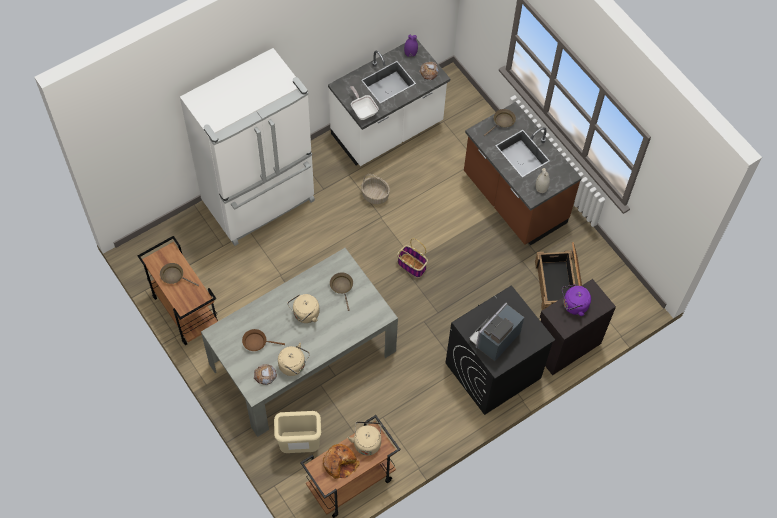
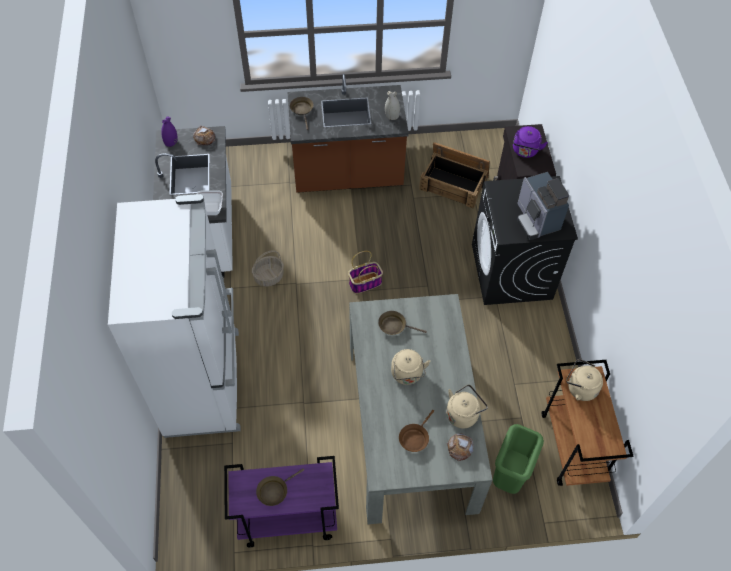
camera: 60 degrees left, 5 degrees down
(185, 311) = (287, 520): brown cart -> purple cart
(299, 446) = (509, 476): beige trash can -> green trash can
(340, 463) = (593, 424): bread -> none

